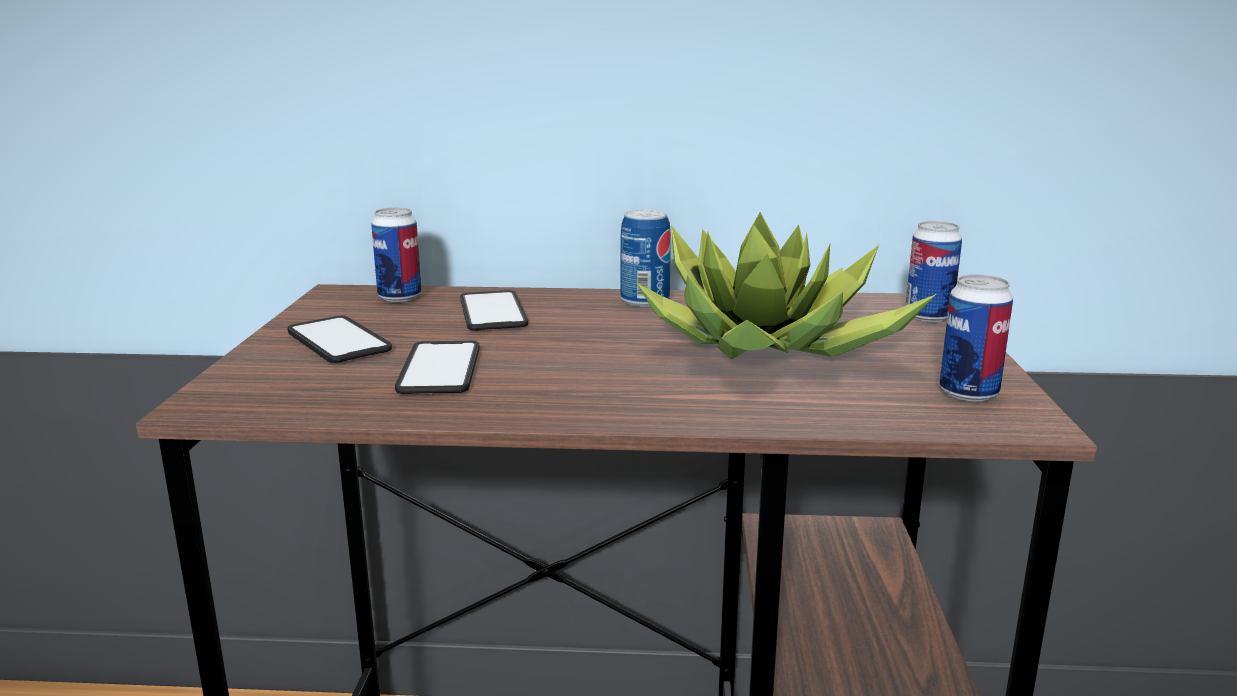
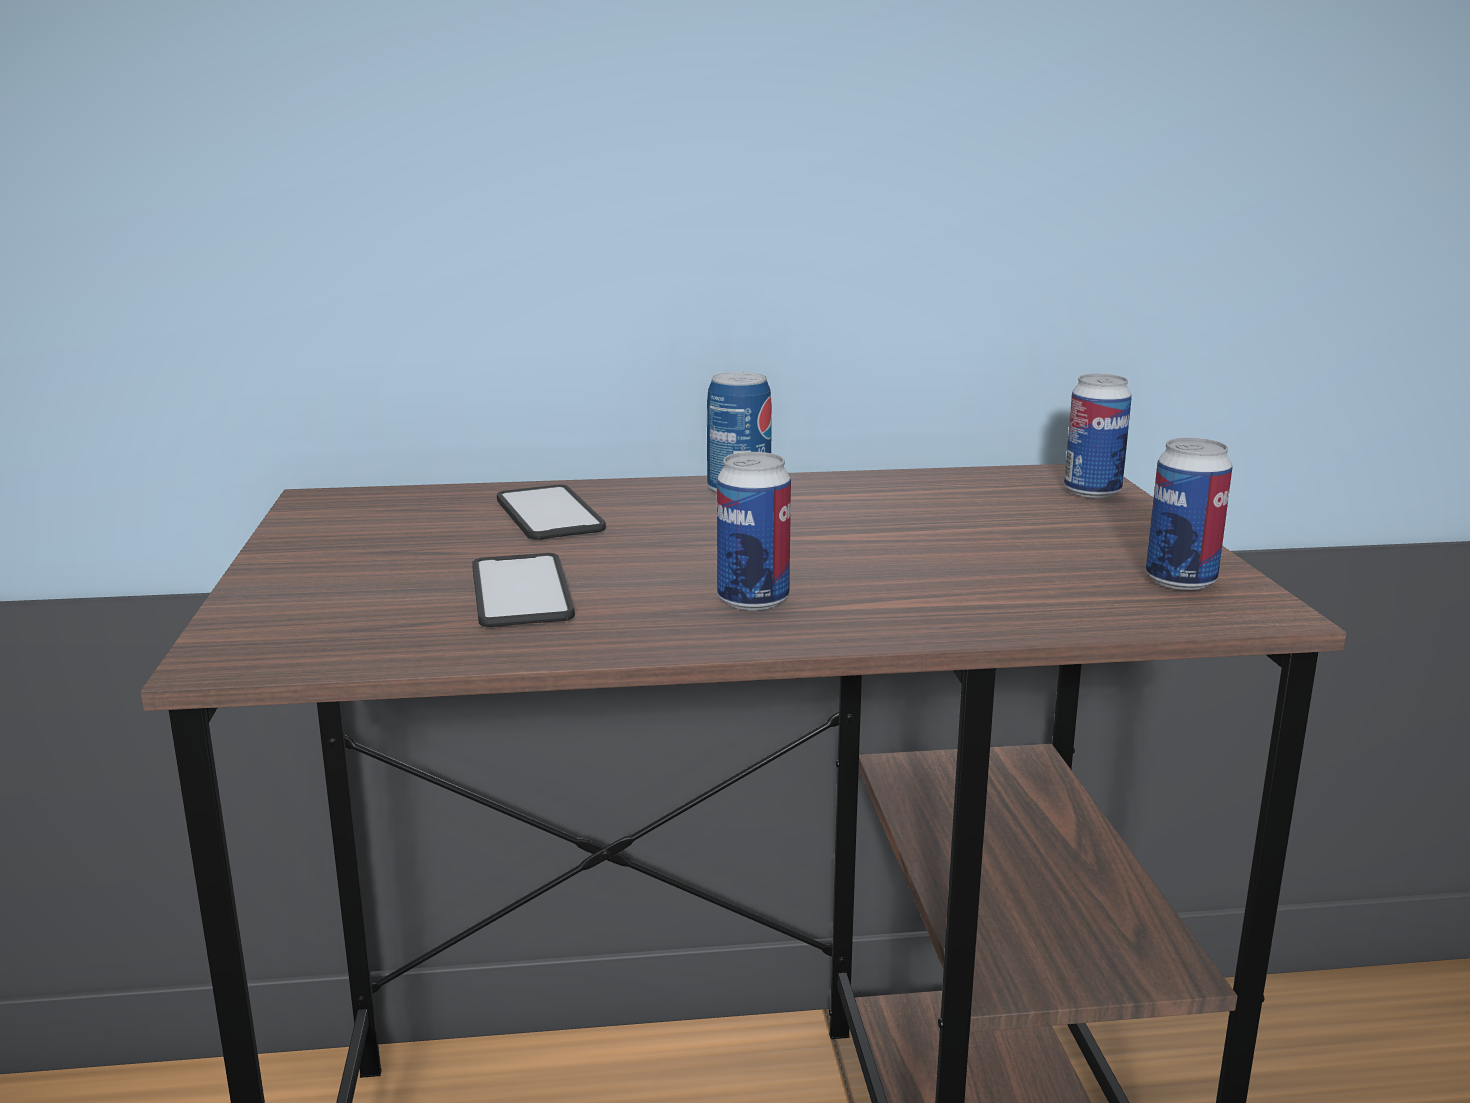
camera: 10 degrees left, 0 degrees up
(338, 341) = (362, 564): phone -> none
(400, 297) = (411, 501): can -> can (753, 600)
(769, 347) = (922, 540): potted plant -> none

